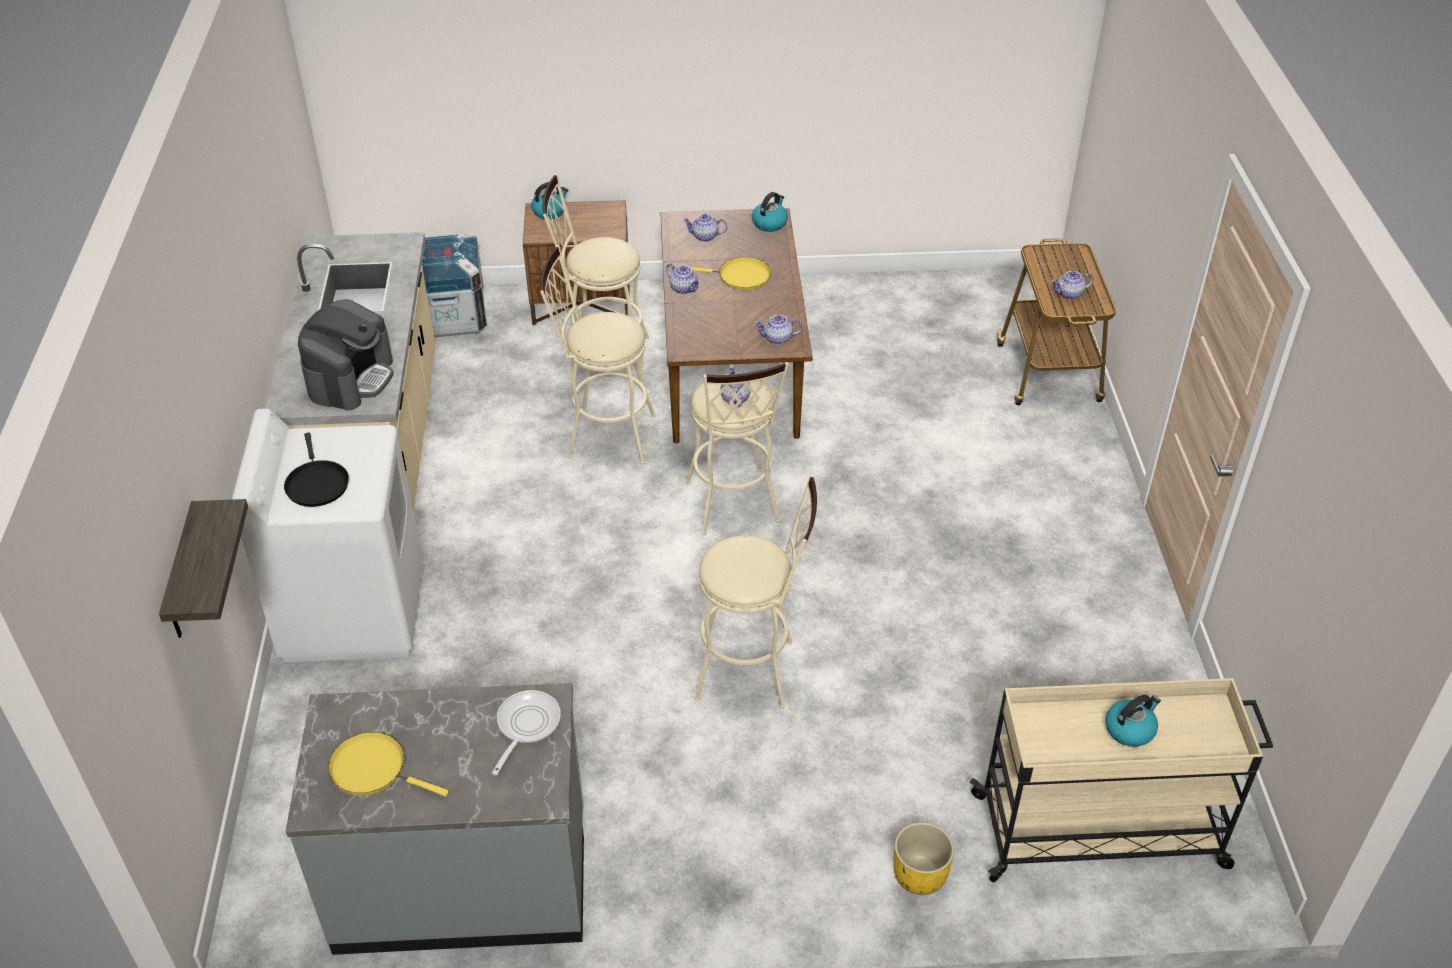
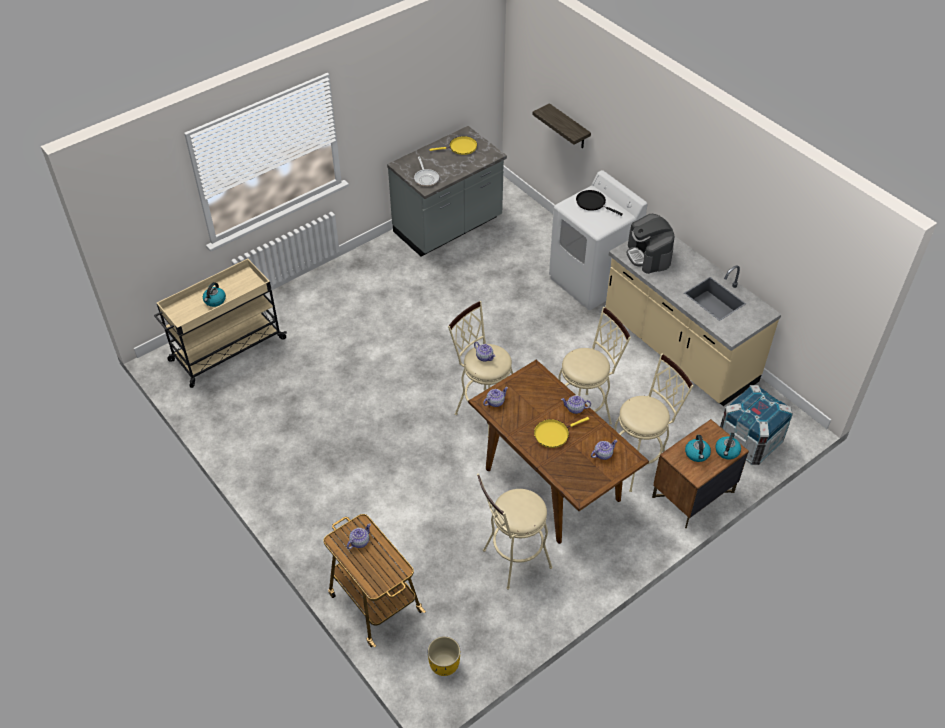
camera: 145 degrees right, 5 degrees up
(754, 671) = (408, 340): beige stool -> beige stool (511, 561)
(769, 223) = (577, 487): kettle -> kettle (697, 454)
(918, 875) = (290, 302): yellow planter -> yellow planter (444, 664)

